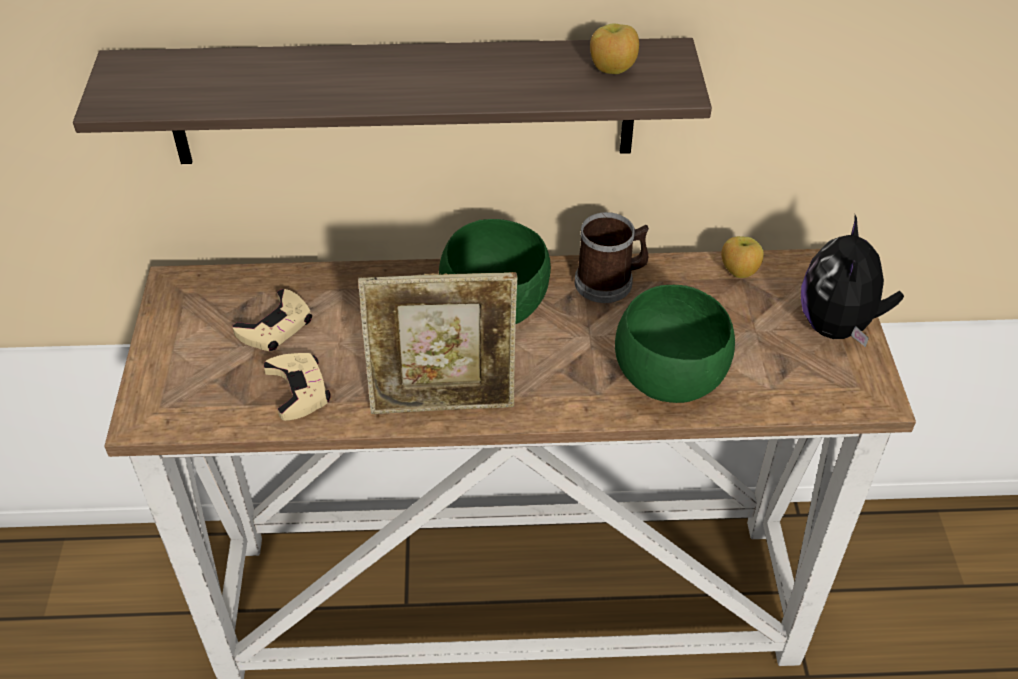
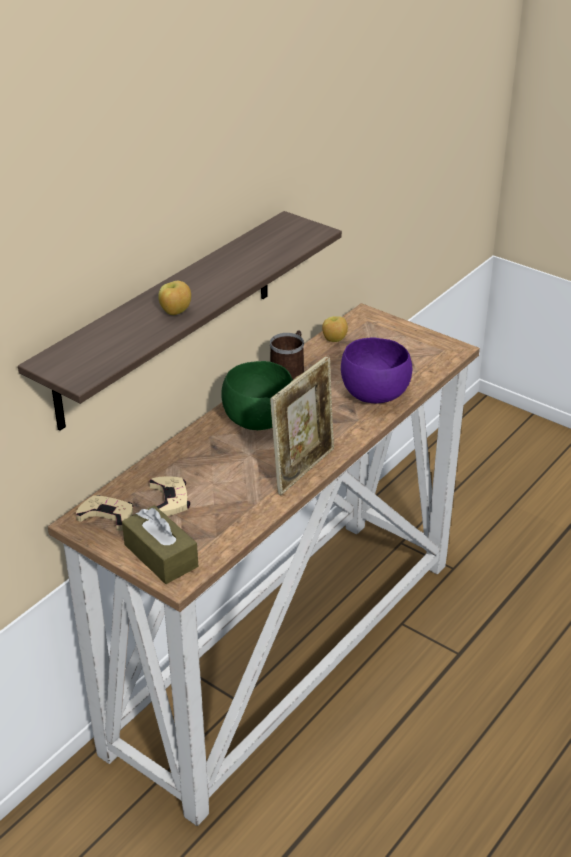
camera: 50 degrees left, 10 degrees down
(172, 380) = (161, 556): none -> brown tissue box
(298, 389) = (229, 512): beige game controller -> beige game controller (107, 516)
(612, 70) = (278, 238): apple -> apple (175, 312)
(668, 377) = (373, 395): green bowl -> purple bowl
(838, 326) = (403, 334): plush toy -> none

